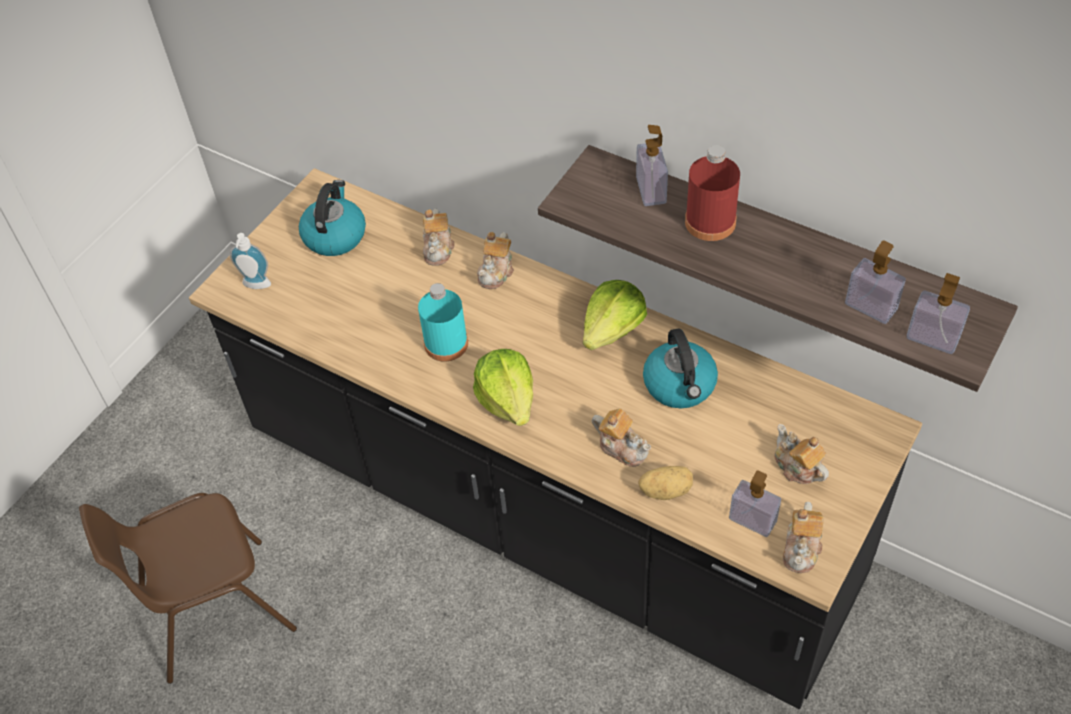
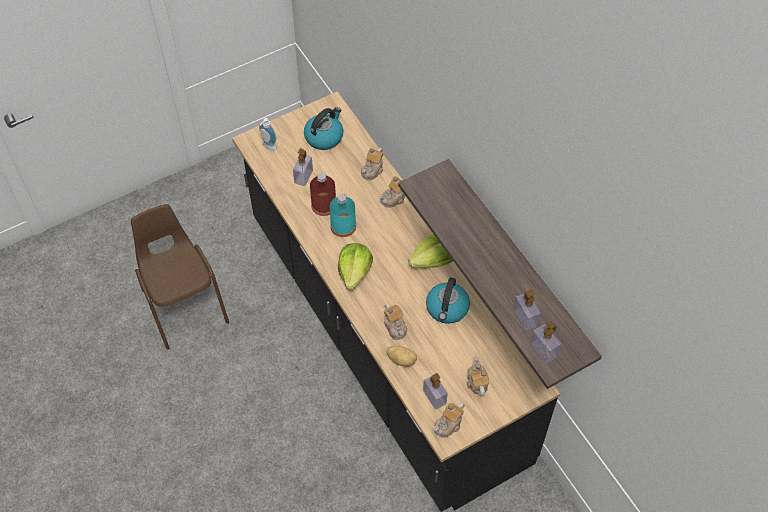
camera: 25 degrees right, 5 degrees up
(214, 611) = (184, 305): brown chair -> brown chair turned 60 degrees clockwise
(651, 190) = (461, 200): soap dispenser -> soap dispenser (303, 177)
(710, 222) = (478, 232): red bottle -> red bottle (324, 205)

